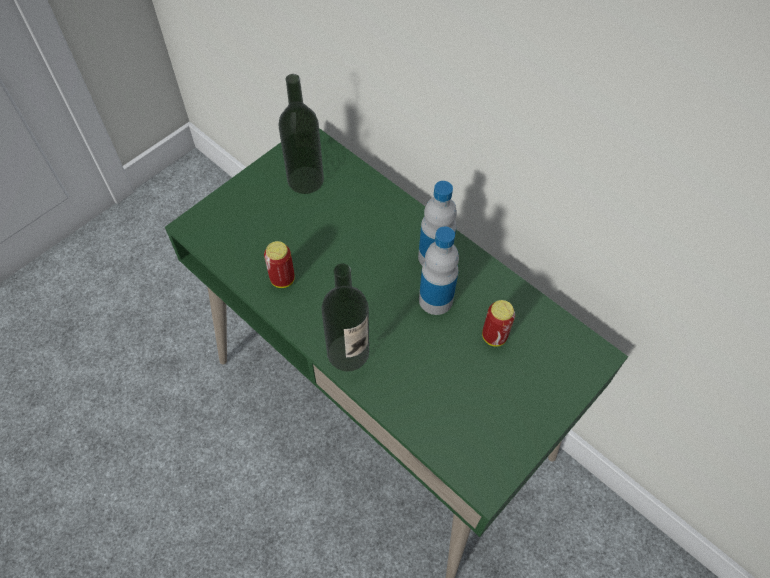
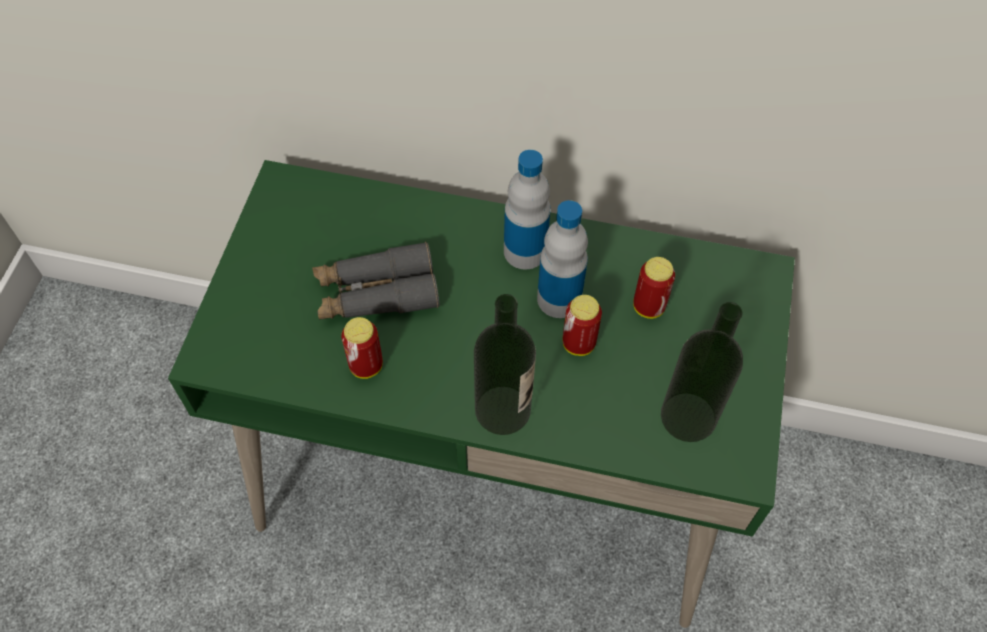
camera: 30 degrees left, 0 degrees up
(305, 180) = (310, 234): bottle -> bottle (688, 417)
(320, 236) = (376, 293): none -> grey binoculars
(428, 336) = (578, 344): none -> can

